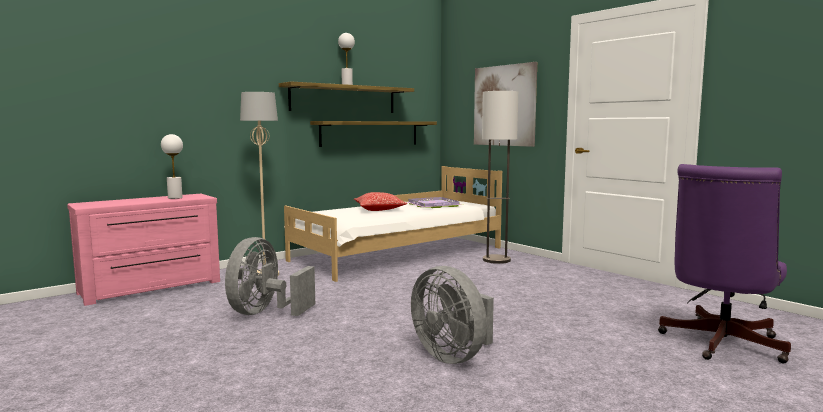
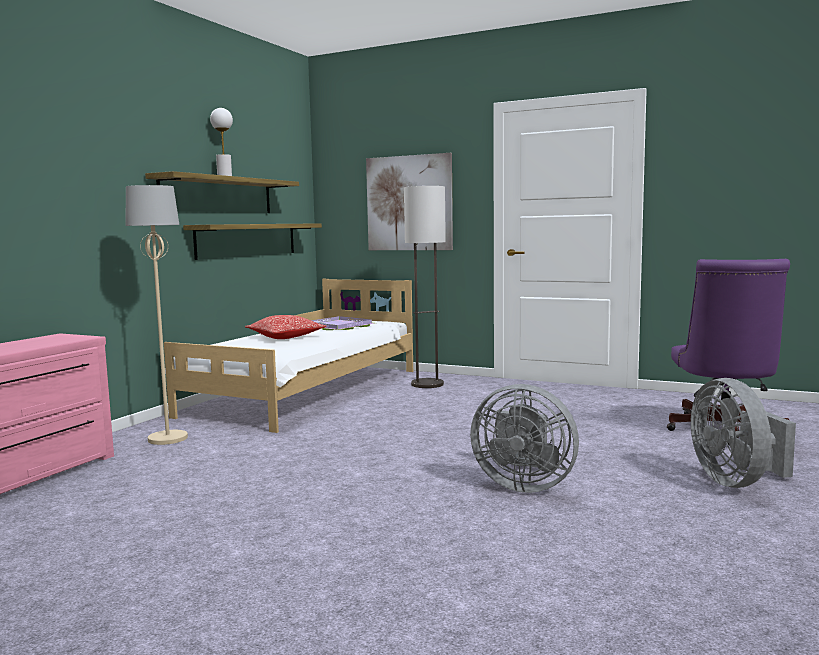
camera: 25 degrees left, 0 degrees up
(175, 198) = (41, 341): white table lamp -> none
(265, 313) = (242, 481): grey fan -> grey fan (736, 481)

